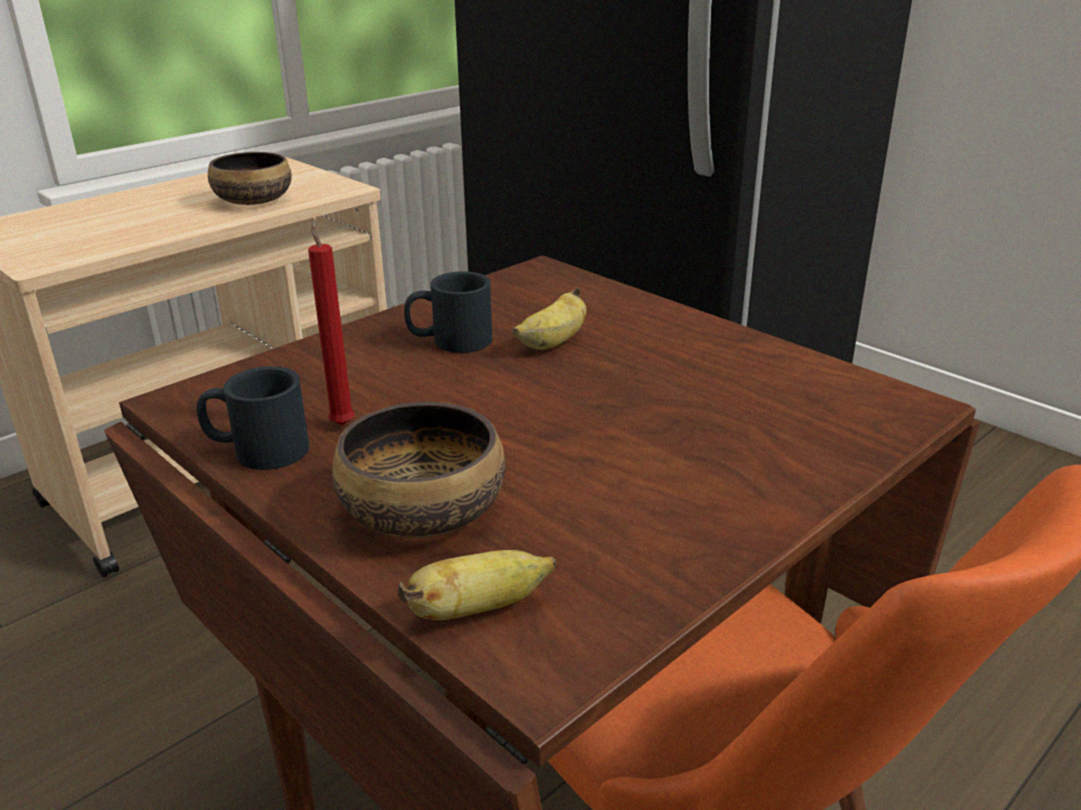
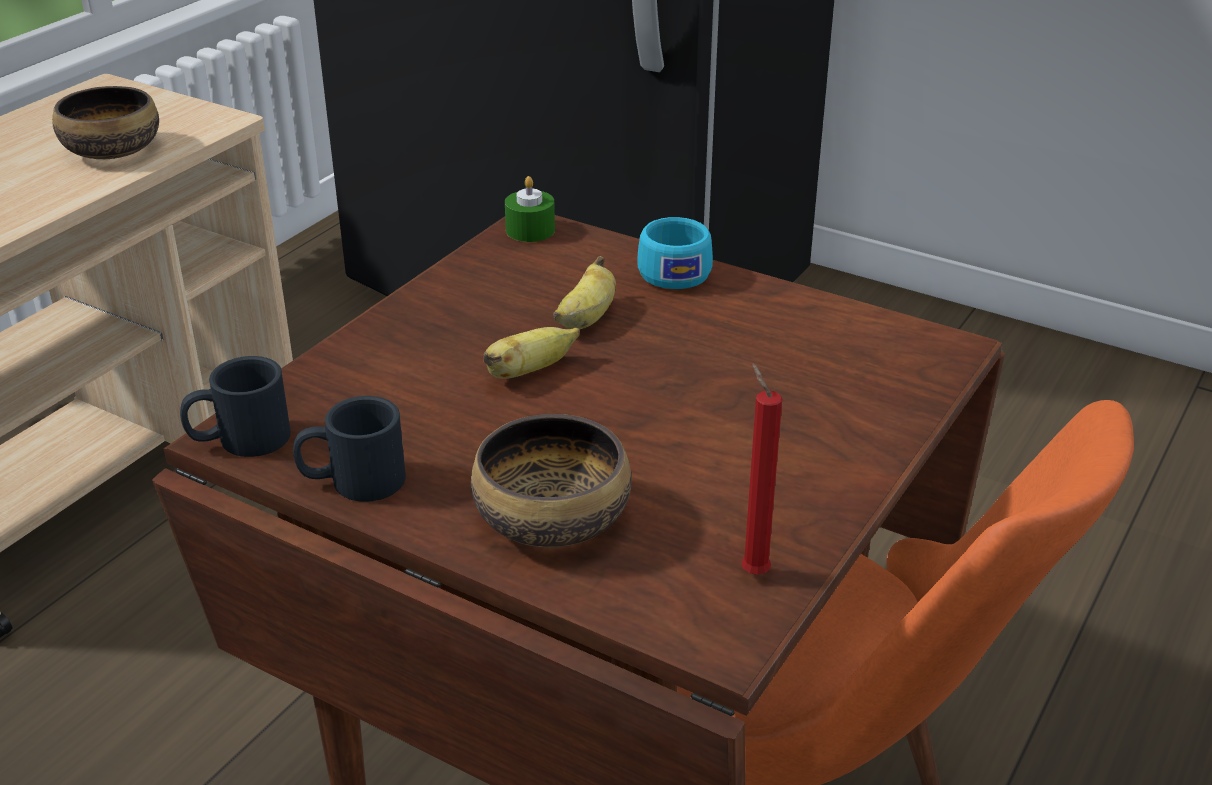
camera: 15 degrees left, 5 degrees up
(342, 423) = (421, 440): red candle -> red candle (752, 571)
(449, 341) = (478, 330): black mug -> black mug (239, 440)
(478, 609) = (648, 600): banana -> banana (529, 371)
(539, 272) = (530, 230): none -> green candle
(653, 313) = (672, 270): none -> turquoise cup

